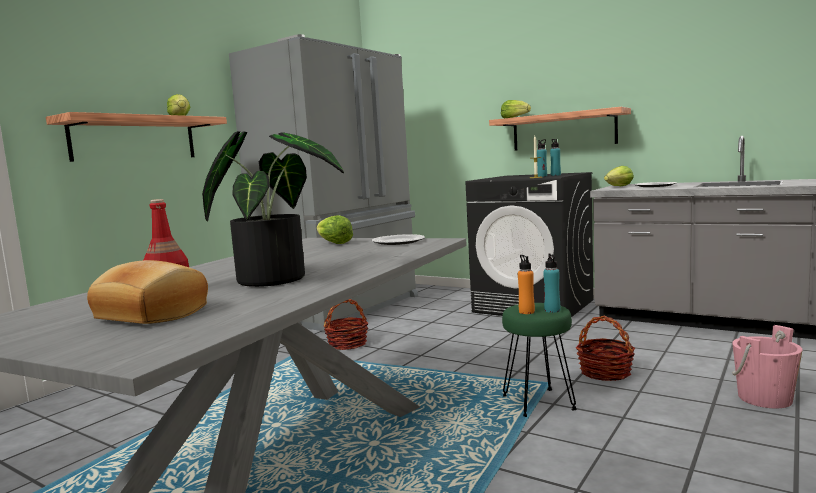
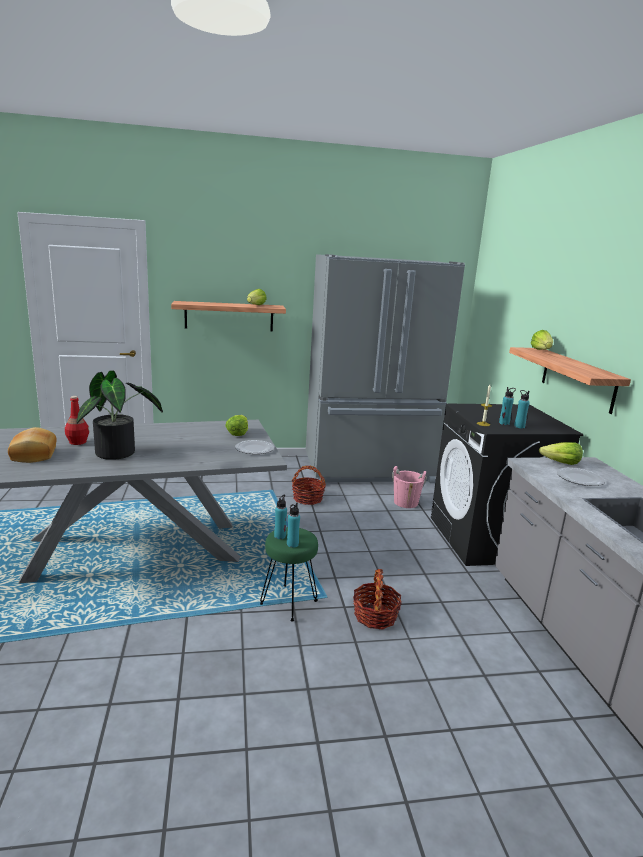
camera: 45 degrees right, 10 degrees up
(526, 312) = (280, 536): orange bottle -> turquoise bottle
(764, 398) = (408, 711): pink bucket -> pink bucket (406, 502)

